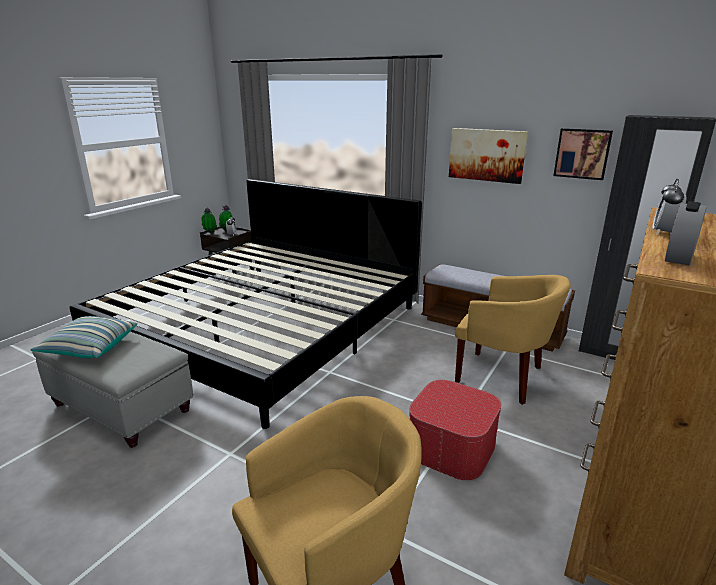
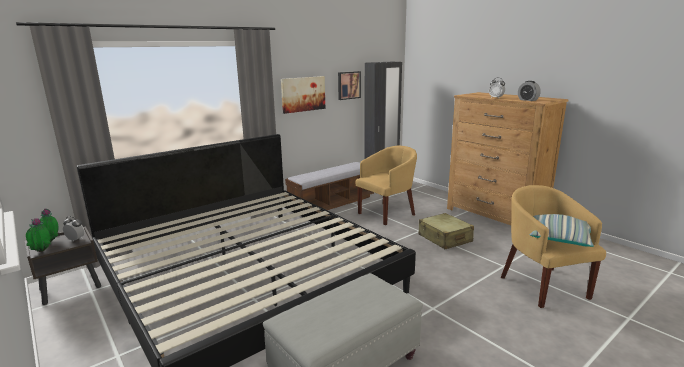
camera: 70 degrees left, 5 degrees down
(89, 348) = (338, 320): pillow -> pillow (560, 239)
(451, 447) = (445, 238): ottoman -> beige suitcase

